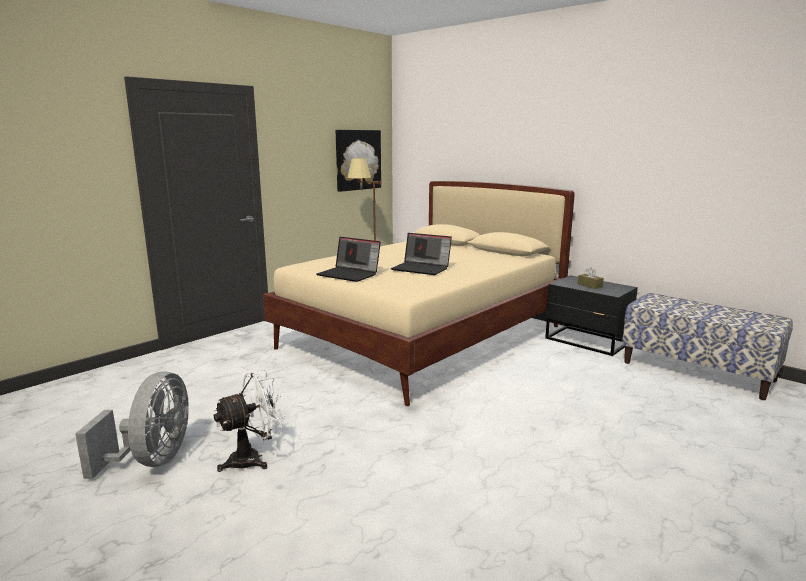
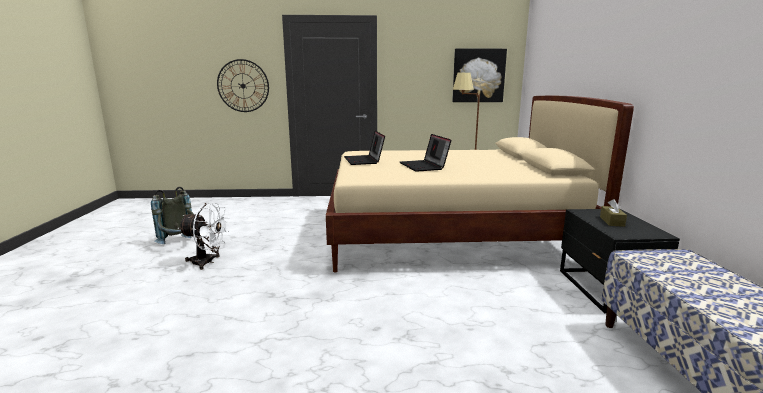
camera: 45 degrees right, 0 degrees up
(66, 189) = (243, 86): none -> wall clock
(152, 460) = (180, 244): grey fan -> grey backpack

